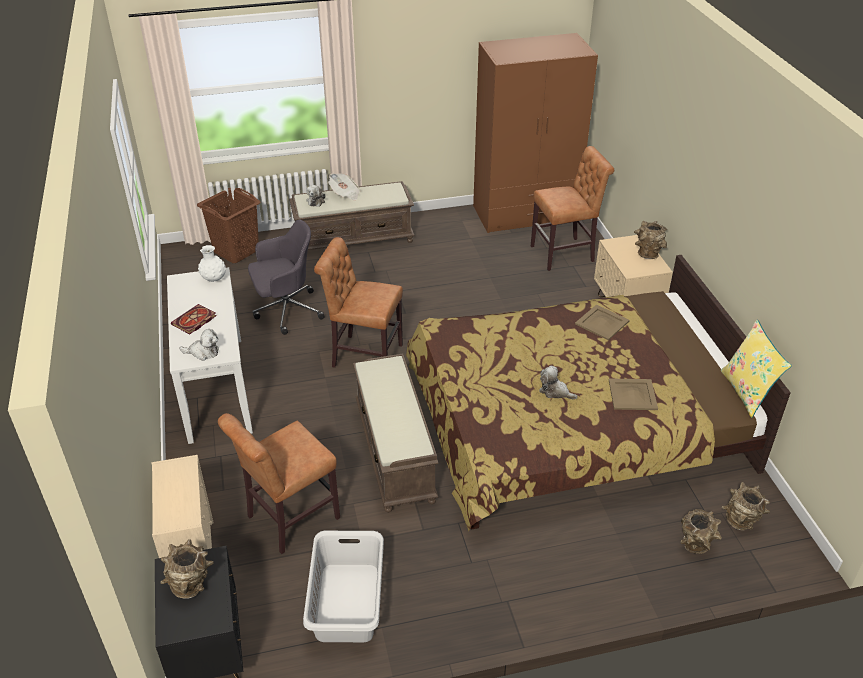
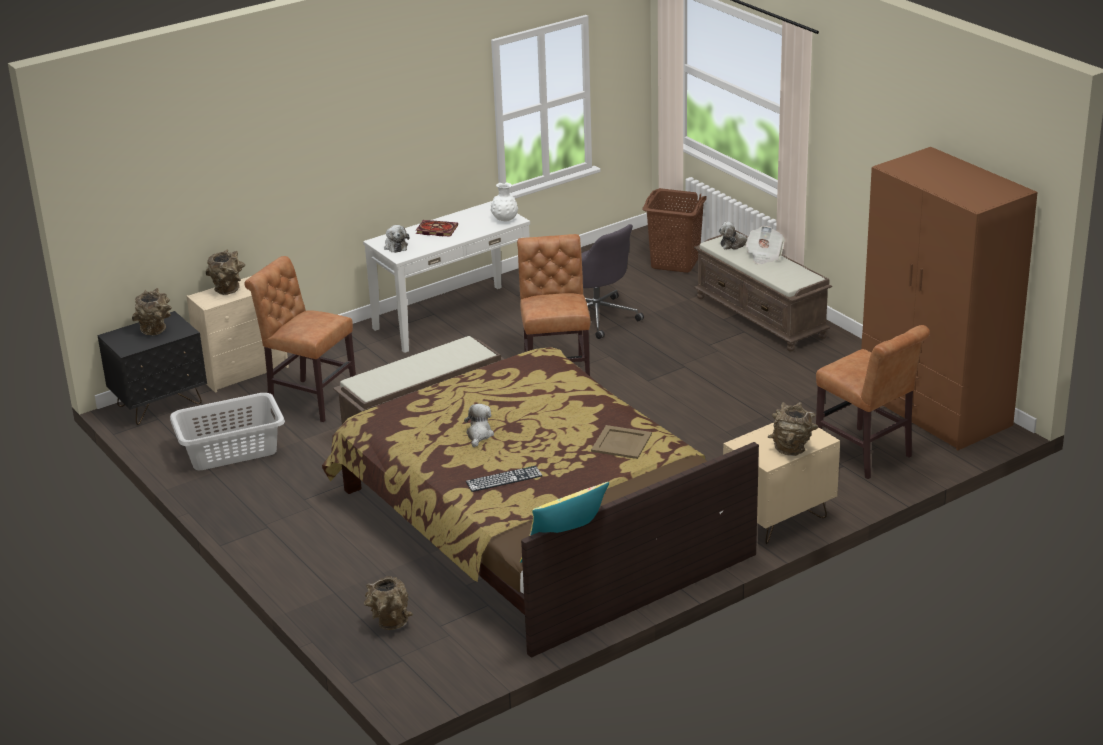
camera: 70 degrees right, 10 degrees down
(632, 394) = (504, 479): beige tray -> keyboard
(741, 521) = (444, 650): brown vase -> brown vase (228, 291)

